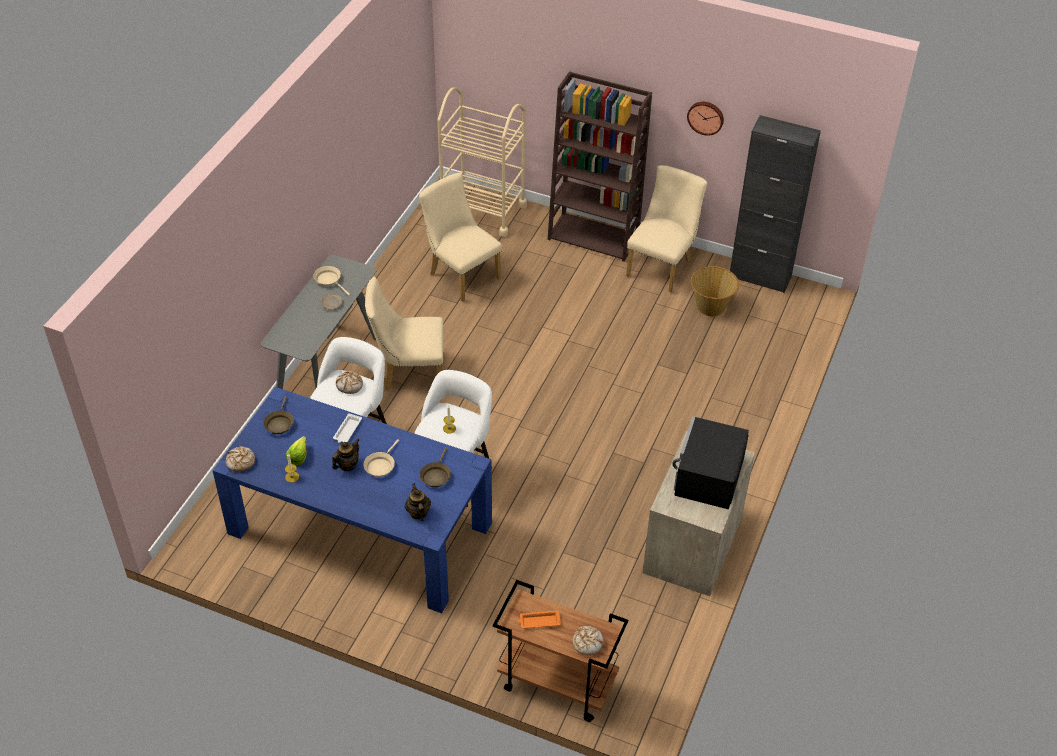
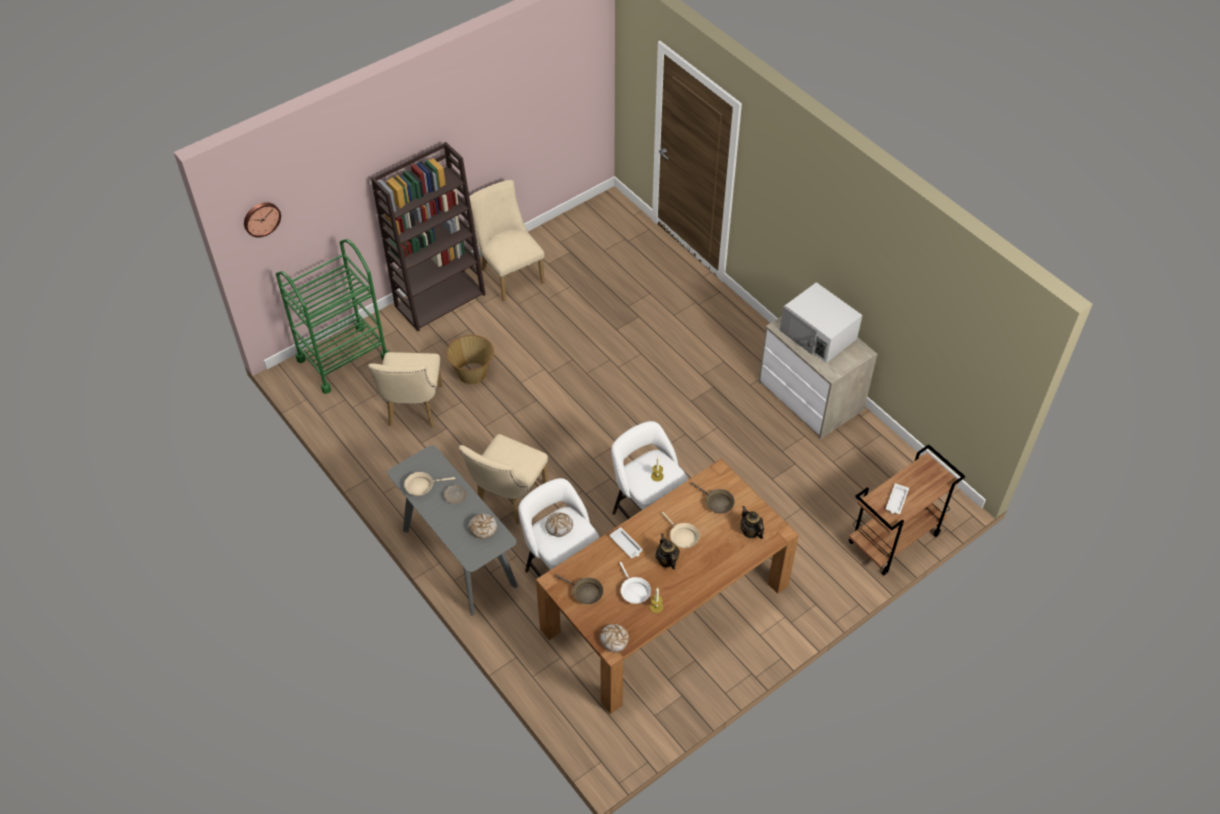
camera: 60 degrees left, 5 degrees up
(300, 455) = (634, 591): lettuce -> white frying pan
(360, 528) = (665, 607): blue dining table -> brown dining table
(418, 513) = (750, 531): teapot -> teapot turned 45 degrees clockwise
(461, 274) = (413, 409): beige chair -> beige chair turned 75 degrees counterclockwise
(483, 211) = (343, 358): beige cart -> green cart
(539, 621) = (896, 501): orange tray -> white tray
(587, 643) = (931, 480): bread -> bread (482, 528)
(706, 117) = (489, 130): wall clock -> wall clock (261, 218)
(708, 476) = (818, 334): black microwave -> white microwave
(711, 307) = (578, 267): basket -> basket (473, 374)
(760, 277) = (568, 223): black cabinet -> none

